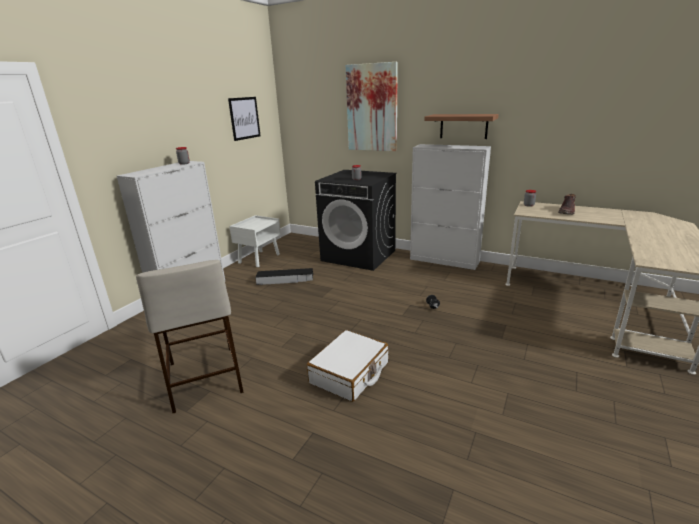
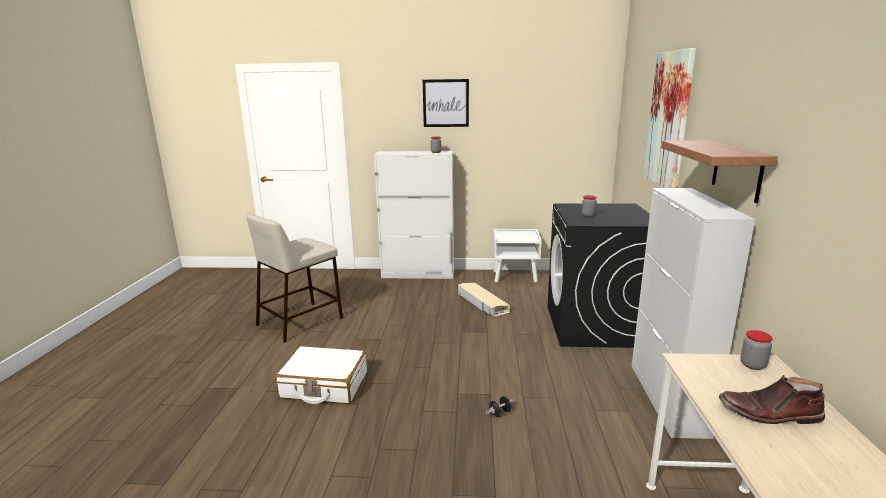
camera: 65 degrees right, 5 degrees down
(244, 118) = (550, 116): picture -> picture (446, 103)
(285, 279) = (482, 303): black storage box -> beige storage box

